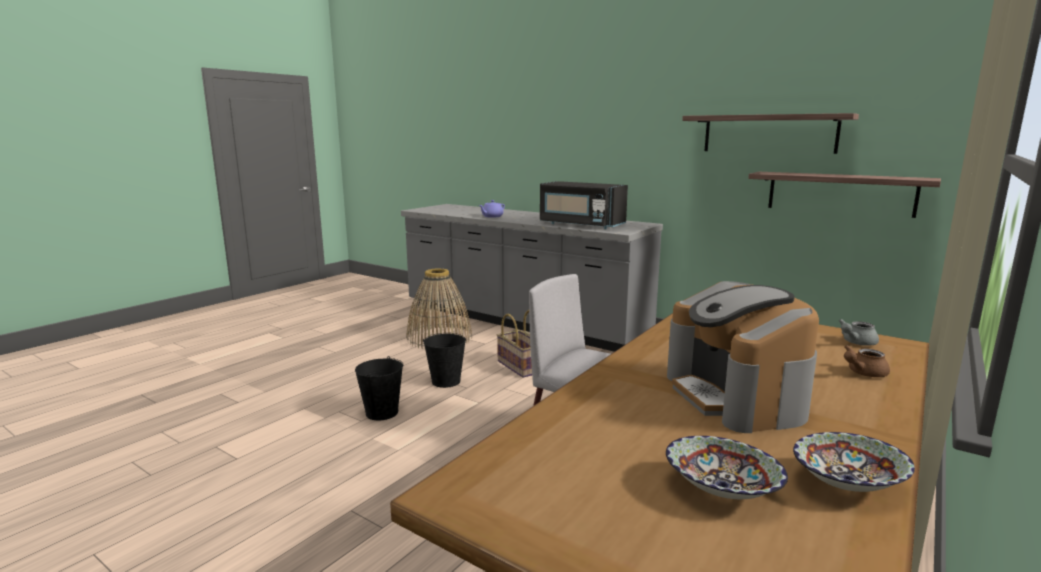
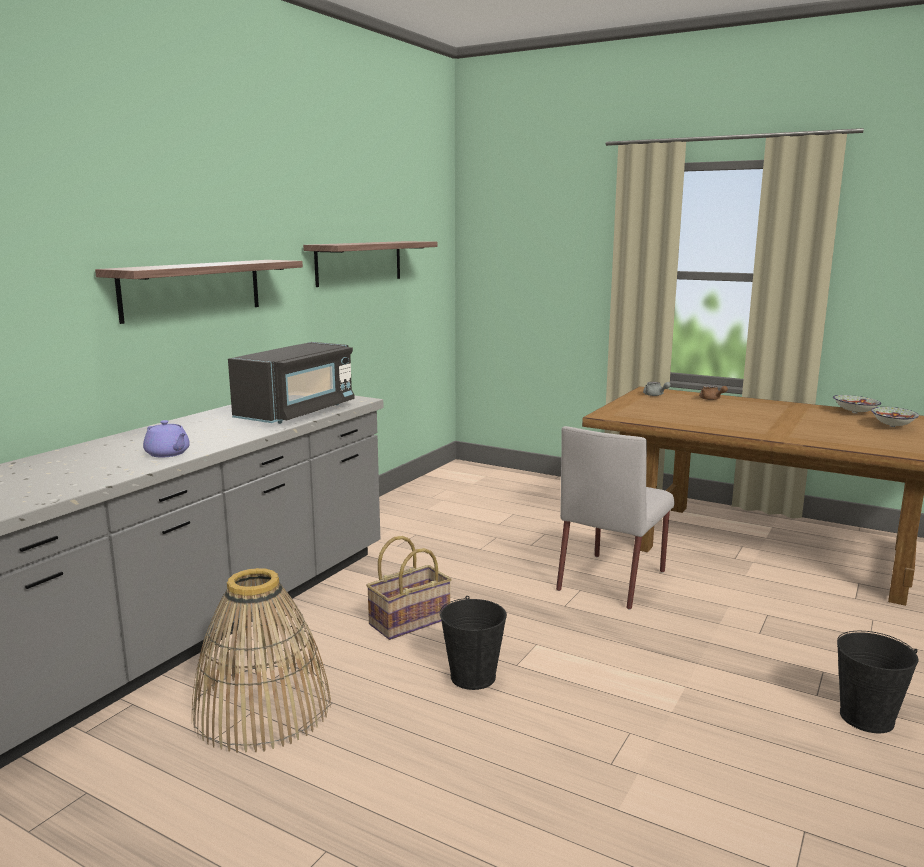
camera: 95 degrees left, 0 degrees up
(381, 412) = (597, 718): black bucket -> black bucket (867, 718)
(736, 396) = (780, 418): coffee machine -> none
(840, 193) = (403, 315): shelf -> shelf (192, 289)

